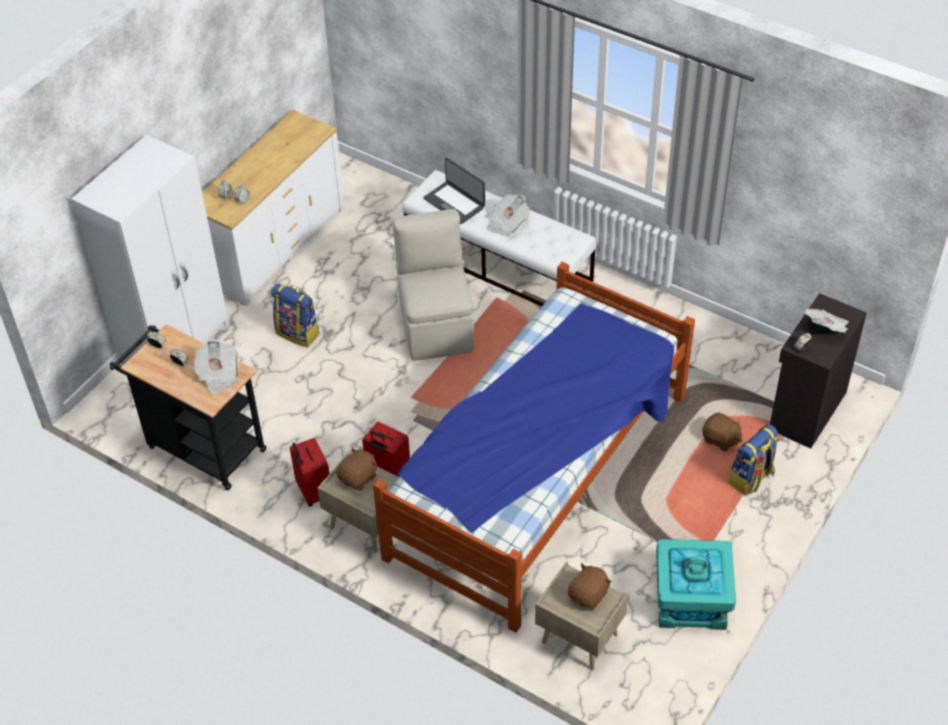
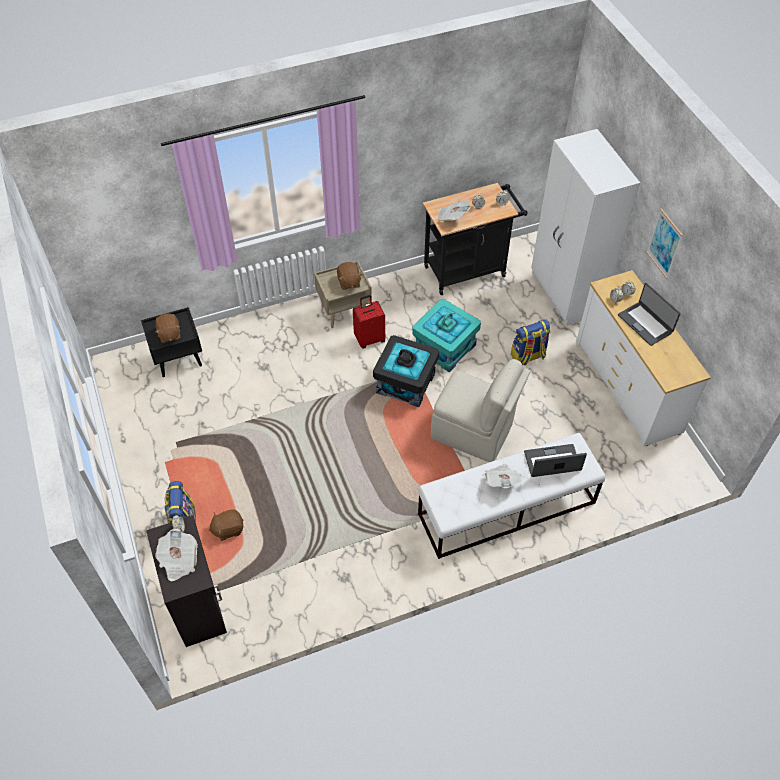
camera: 125 degrees right, 5 degrees up
(194, 125) = (664, 243): none -> picture
(259, 169) = (645, 323): none -> laptop
(313, 492) = (389, 301): red suitcase -> none
(421, 409) = (406, 383): none -> black storage box
(541, 475) = (297, 411): bed -> none
(578, 638) = (179, 359): beige nightstand -> black nightstand
(691, 600) = (143, 425): turquoise storage box -> turquoise storage box (444, 347)

